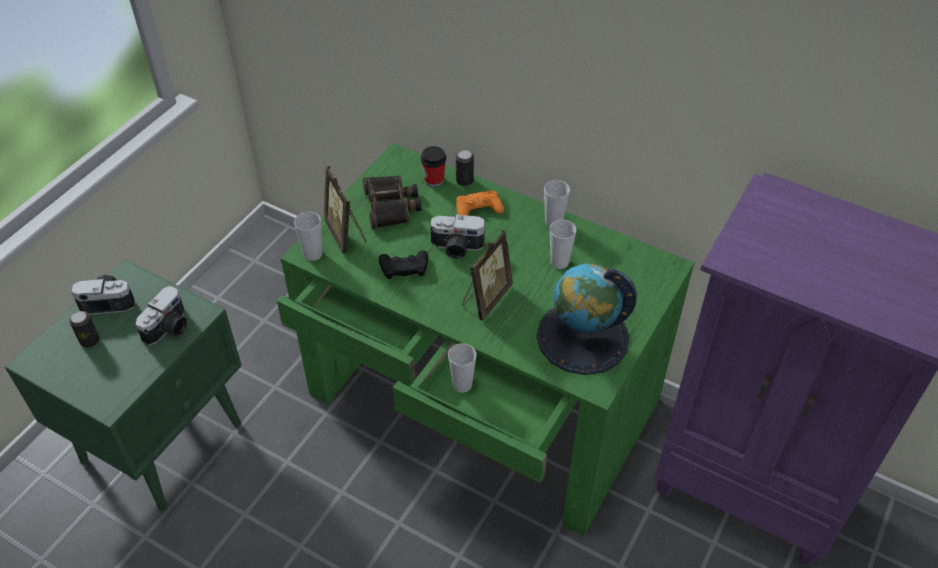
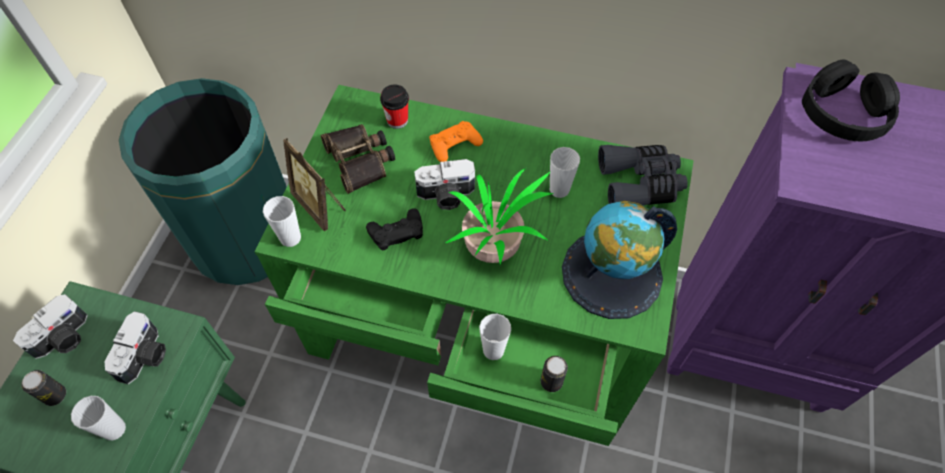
camera: 15 degrees left, 10 degrees up
(108, 301) = (64, 338): camera -> camera turned 150 degrees clockwise
(283, 284) = (247, 239): none -> green trash can
(464, 181) = (430, 114): can -> can (551, 381)
(485, 298) = (496, 250): picture frame -> potted plant
(553, 222) = (538, 144): cup -> cup (114, 429)
(636, 272) = (640, 184): none -> grey binoculars
(787, 216) = (843, 113): none -> black headphones

